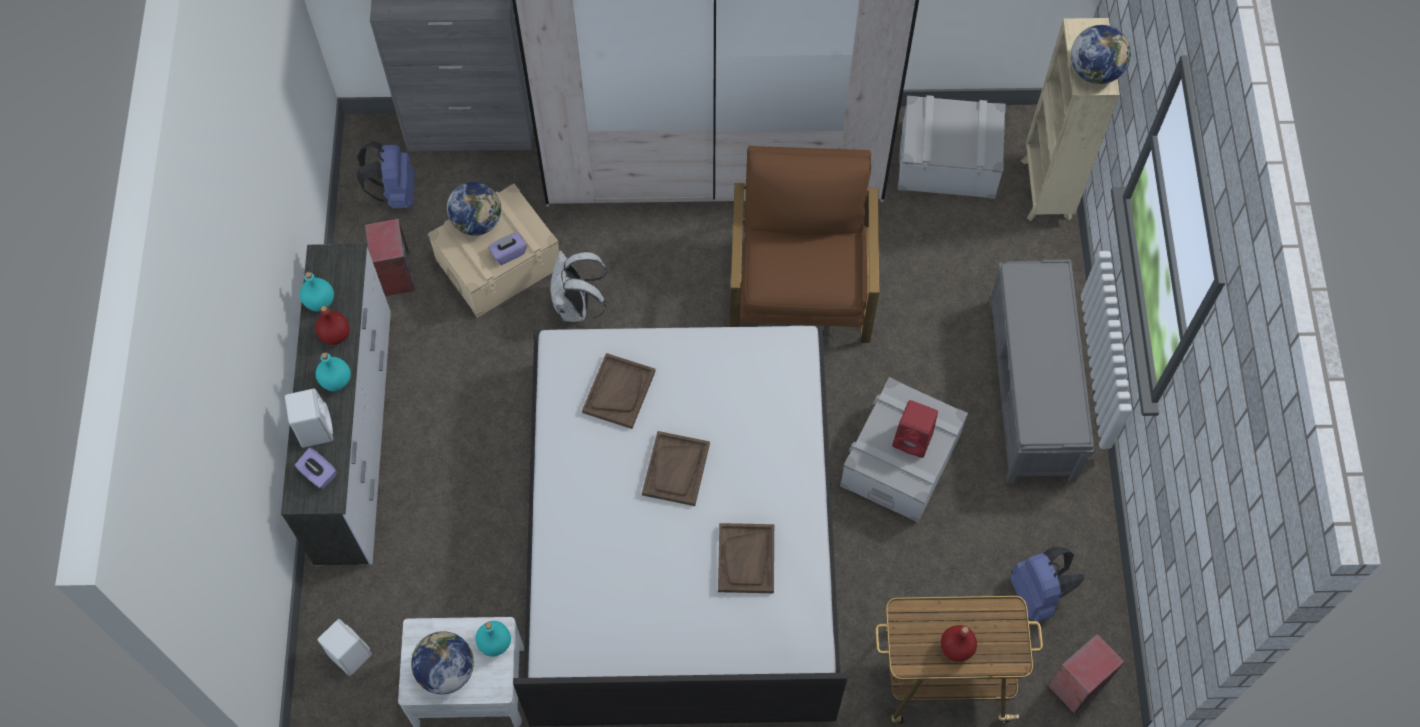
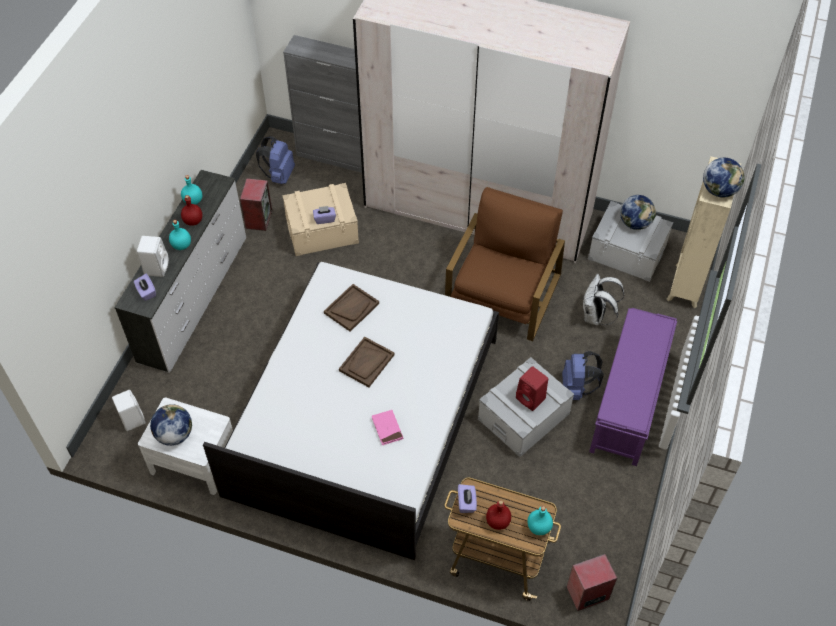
camera: 20 degrees right, 10 degrees down
(477, 222) = (314, 197): globe -> globe (635, 223)
(495, 643) = (211, 428): turquoise bottle -> turquoise bottle (539, 527)
(577, 307) = (358, 267): white backpack -> white backpack (595, 316)
(746, 559) = (387, 428): brown tray -> pink book
(905, 636) = (466, 503): none -> purple tissue box
(1031, 391) = (628, 402): grey bench -> purple bench
(1038, 595) = (582, 527): blue backpack -> blue backpack (576, 389)

